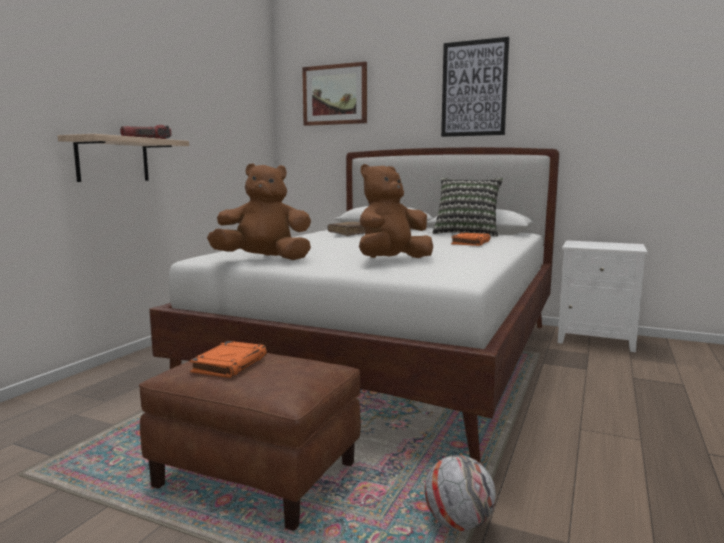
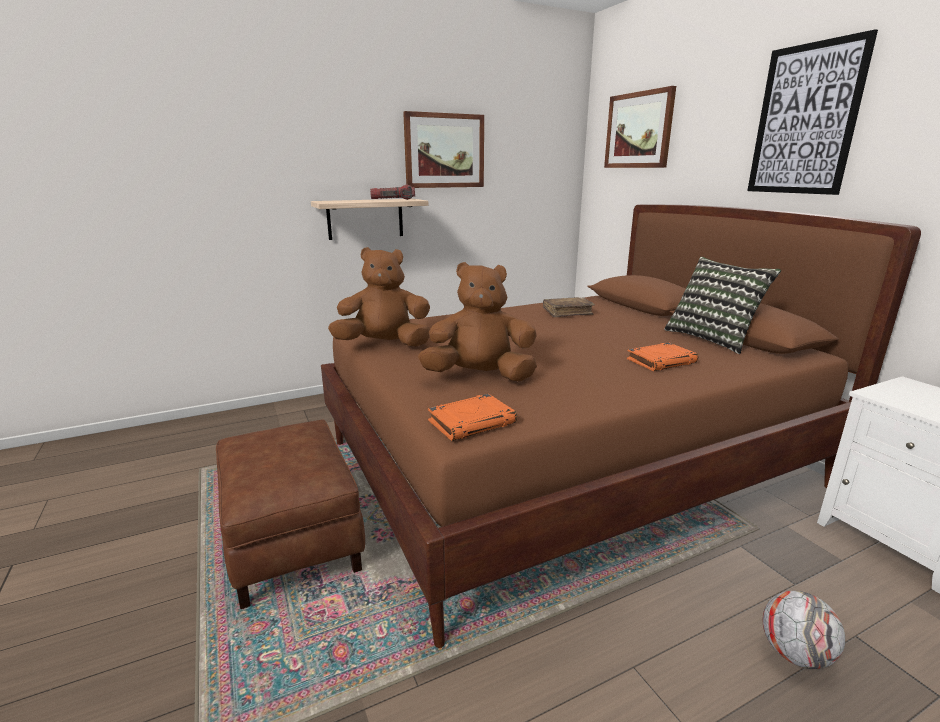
camera: 40 degrees right, 10 degrees up
(179, 97) = (444, 151): none -> picture
(230, 364) = (275, 445): orange book -> orange book (472, 422)
(264, 259) = (384, 345): brown plush toy -> brown plush toy turned 45 degrees counterclockwise
(393, 358) = (567, 464): white bed -> brown bed
(458, 523) = (341, 689): football -> football (794, 654)

